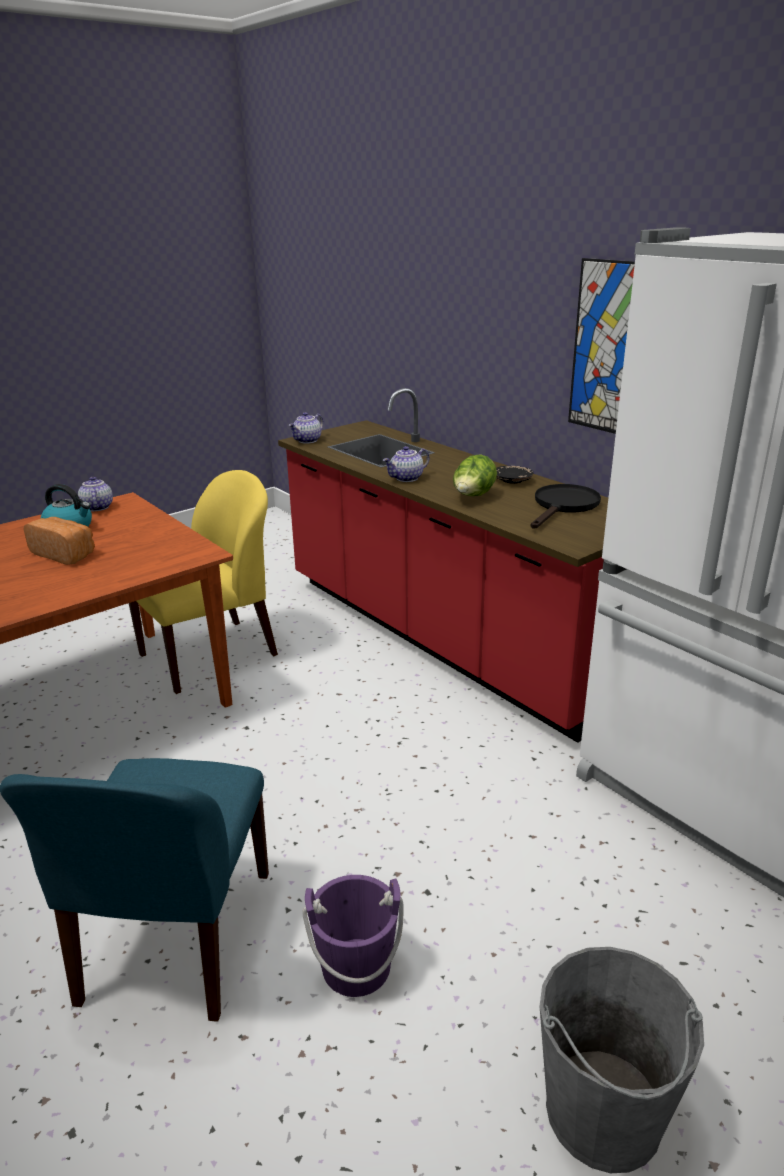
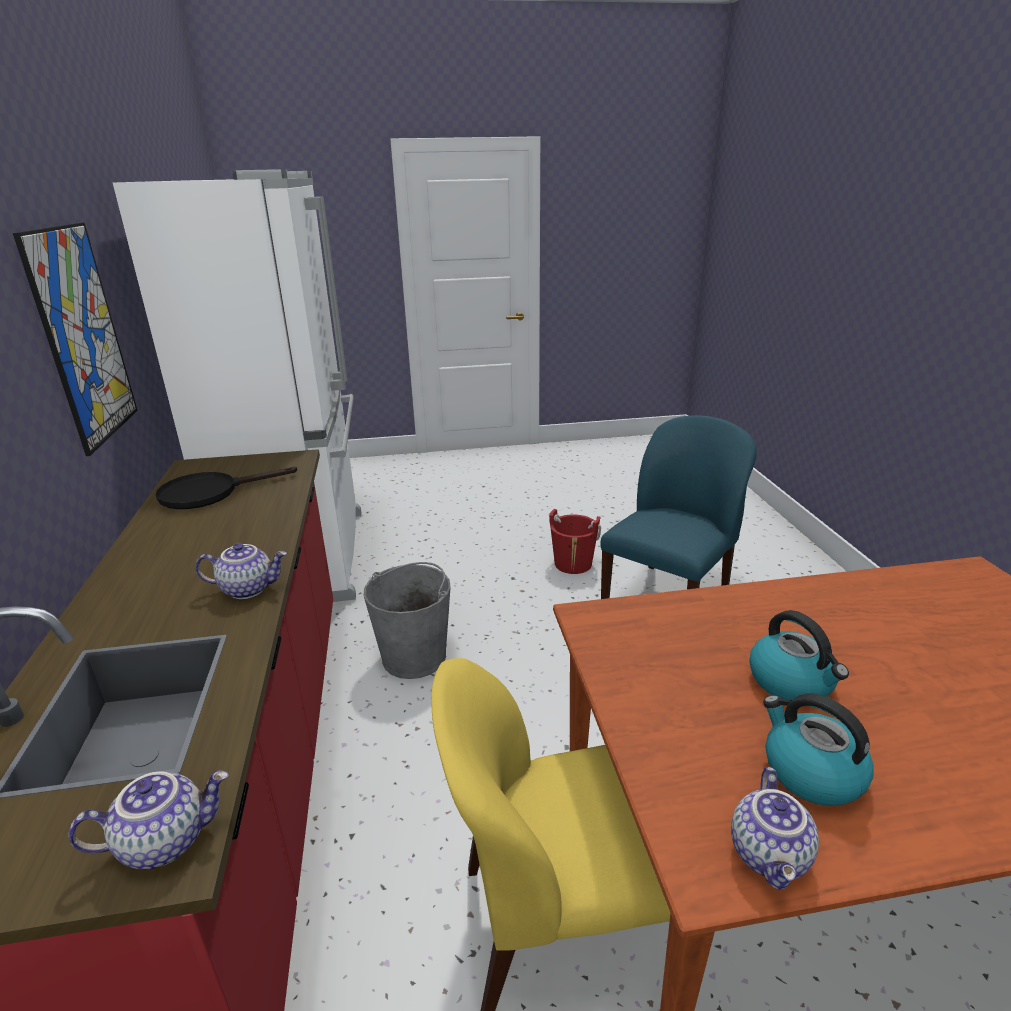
camera: 150 degrees left, 0 degrees up
(65, 554) = (792, 682): bread -> kettle
(356, 966) = (573, 564): purple bucket -> red bucket
(473, 497) = (250, 529): lettuce -> none
(512, 480) = (159, 542): black plate -> none
(603, 1112) = (510, 508): grey bucket -> grey bucket (415, 656)

